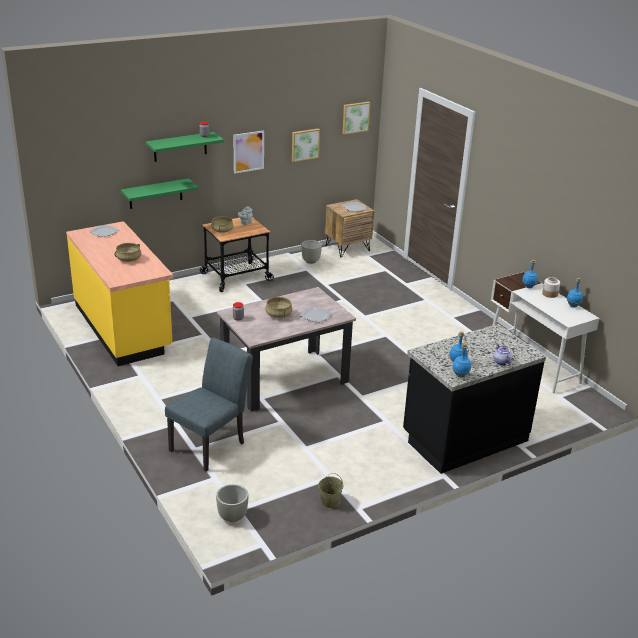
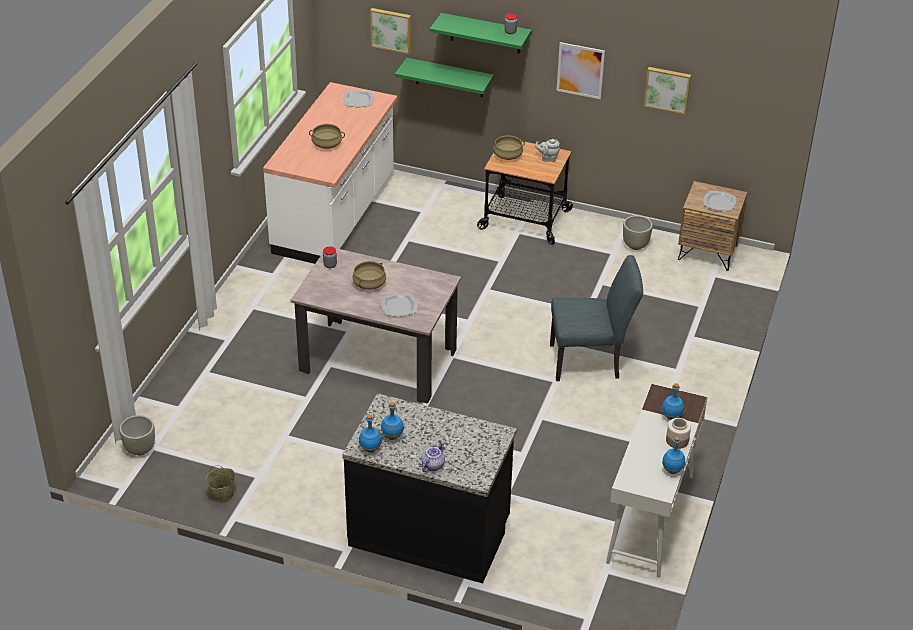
camera: 50 degrees right, 10 degrees up
(123, 327) = (335, 215): yellow counter -> white counter
(211, 444) = (223, 378): grey chair -> grey chair (591, 361)
(355, 117) = (755, 79): picture -> picture (391, 29)

